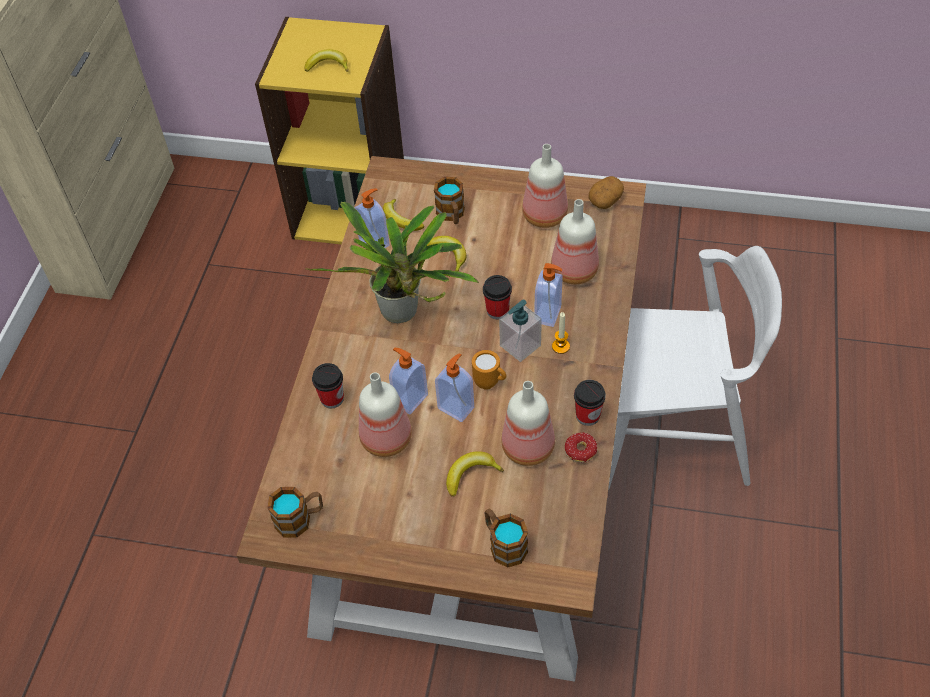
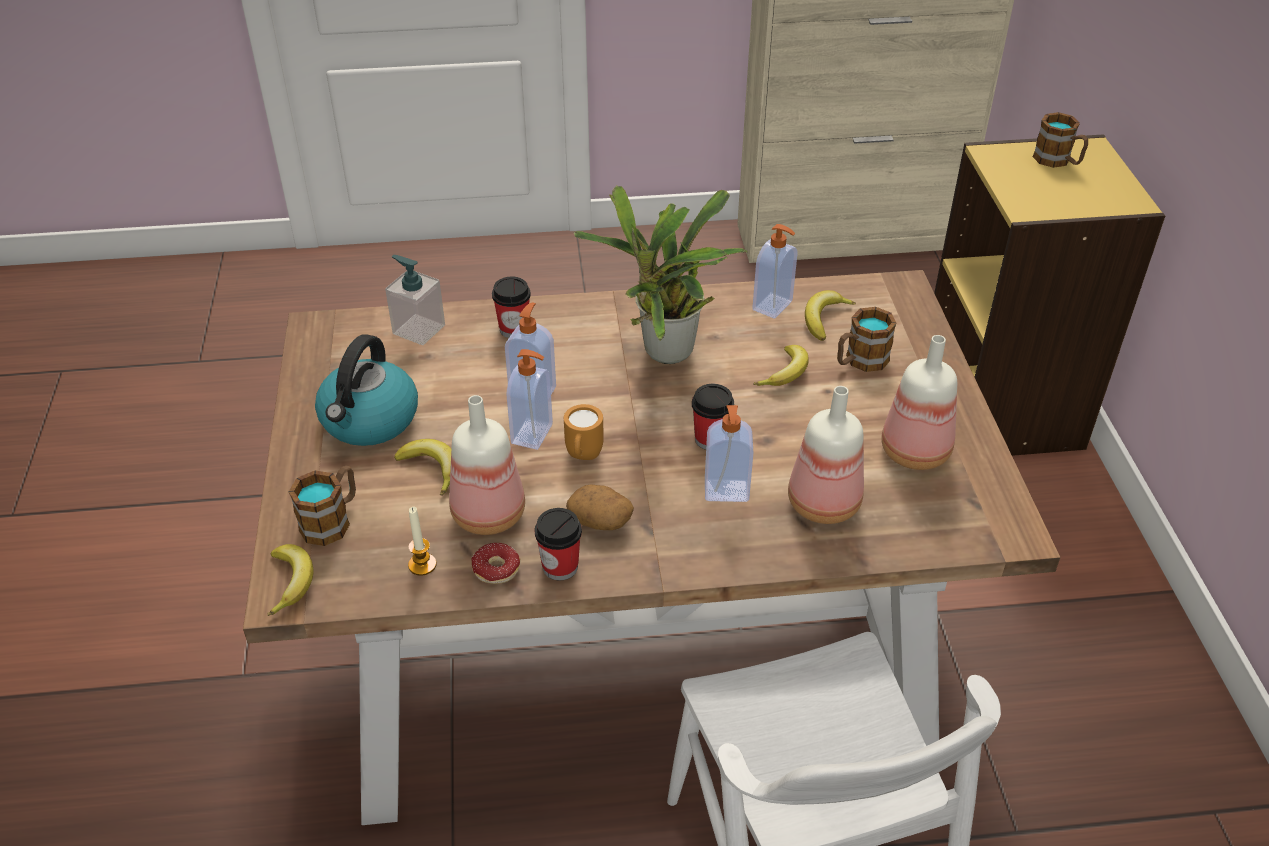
camera: 70 degrees right, 10 degrees down
(300, 519) = (341, 345): mug -> mug (1057, 161)
(328, 66) = (1041, 186): banana -> banana (292, 582)
(387, 437) = (470, 385): bottle -> none
(403, 508) = (369, 420): none -> kettle
(520, 346) = (658, 473): soap dispenser -> soap dispenser (418, 329)
(560, 346) = (673, 515): candle -> candle (422, 565)
(605, 200) = (990, 513): potato -> potato (600, 520)

